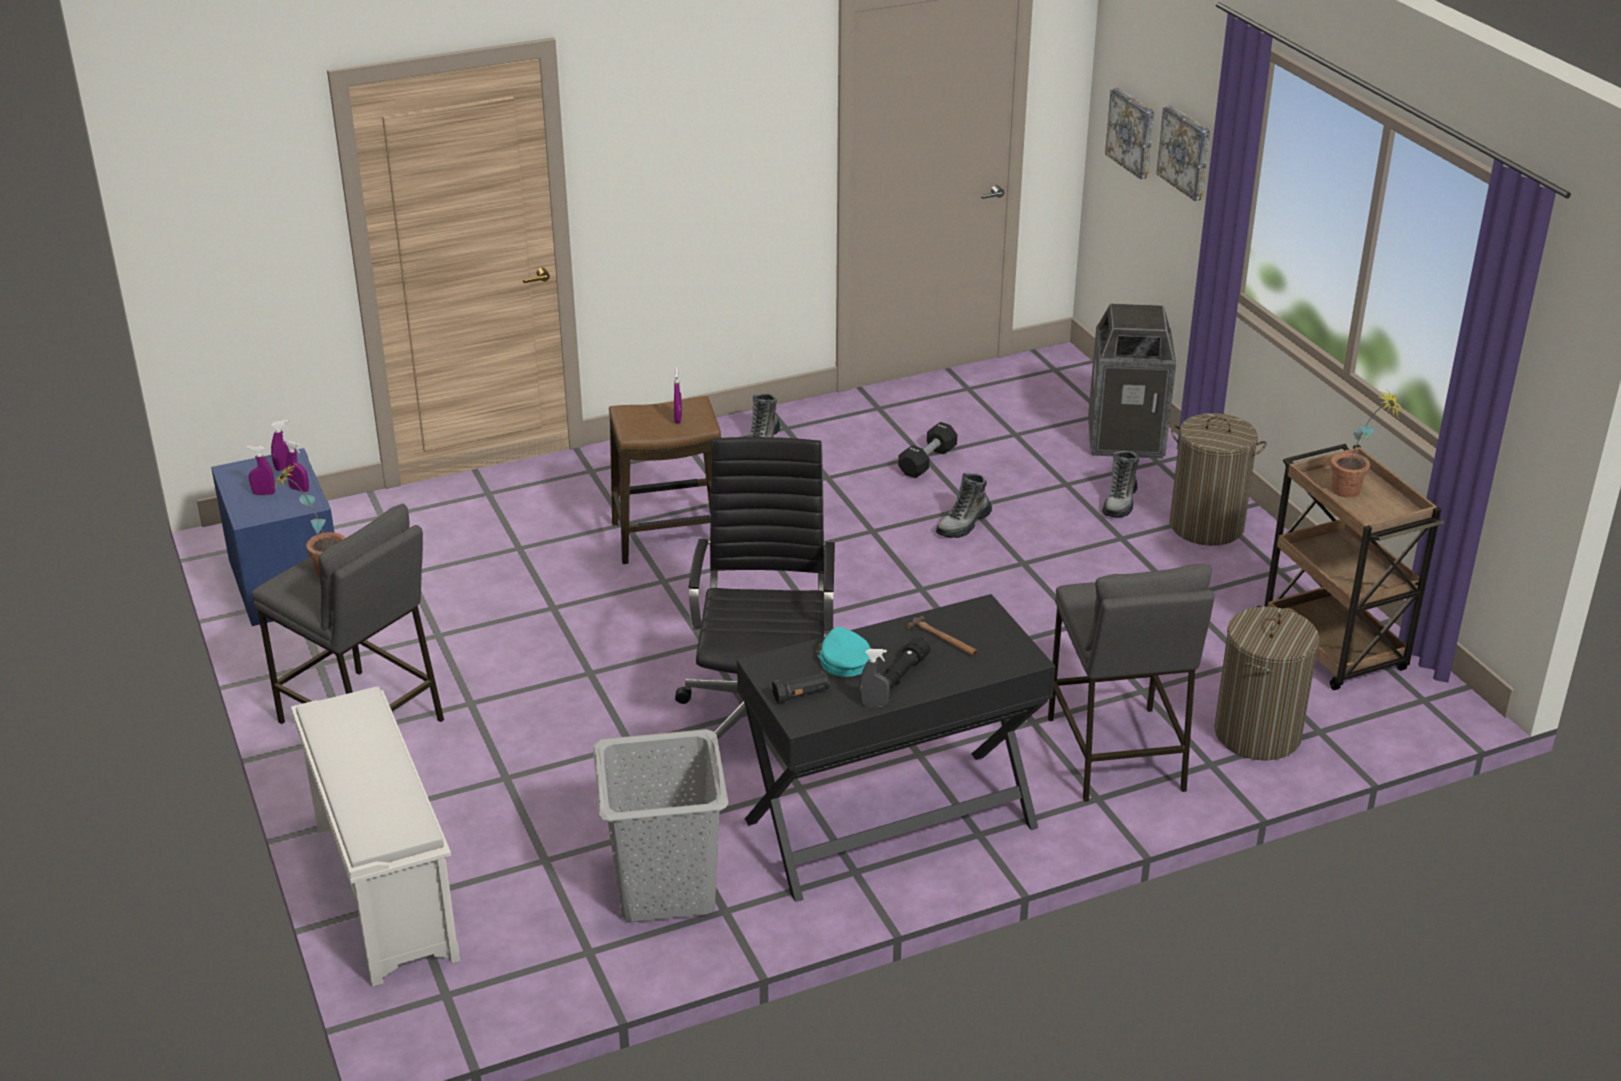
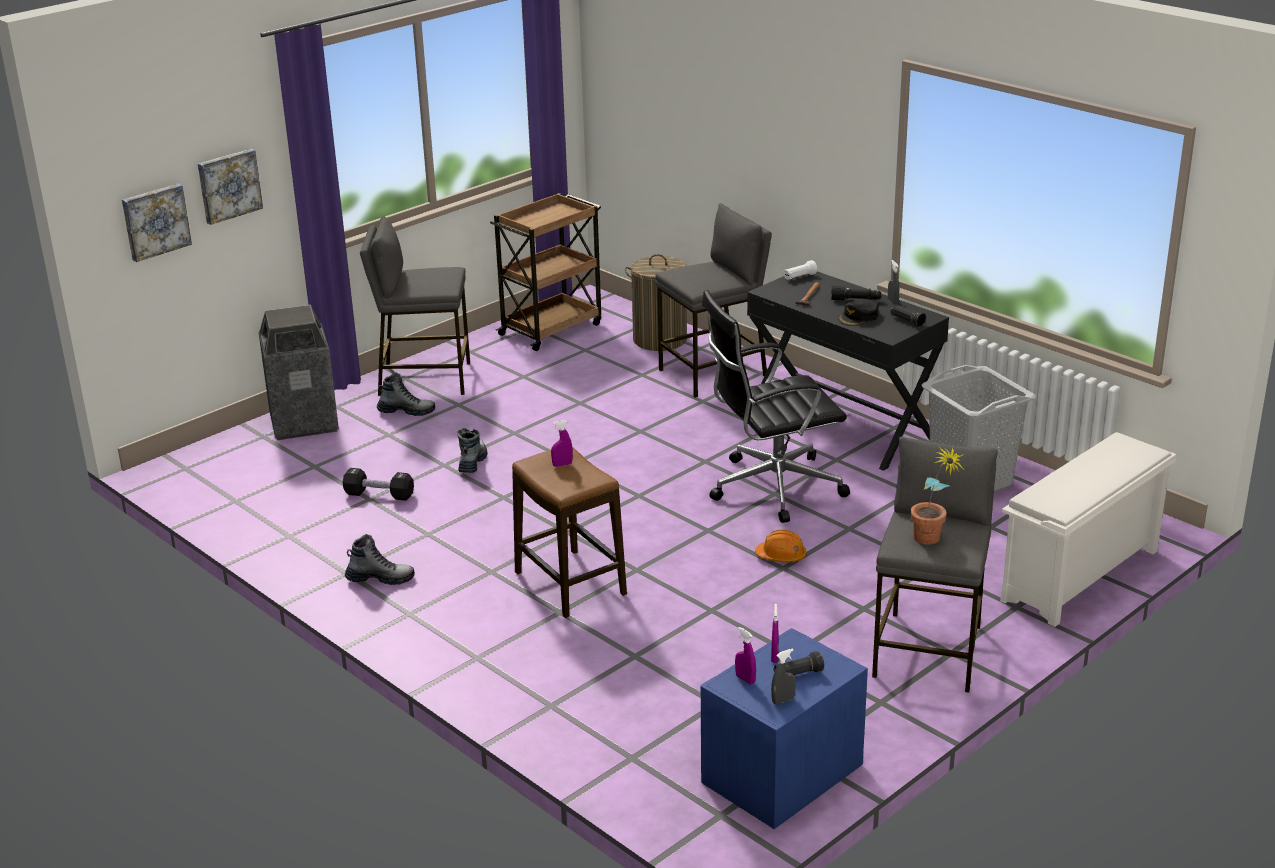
camera: 110 degrees left, 5 degrees down
(240, 478) = (783, 700): none -> grey spray bottle
(264, 493) = (797, 674): purple spray bottle -> black flashlight
(612, 678) = (781, 556): none -> orange hard hat
(843, 659) = (859, 317): turquoise cap -> black cap
(963, 524) = (472, 463): boot -> boot turned 105 degrees counterclockwise
(1016, 649) = (799, 277): none -> white flashlight
(1206, 526) = (424, 379): laundry basket -> grey stool
(1354, 493) = (545, 219): potted plant -> none

